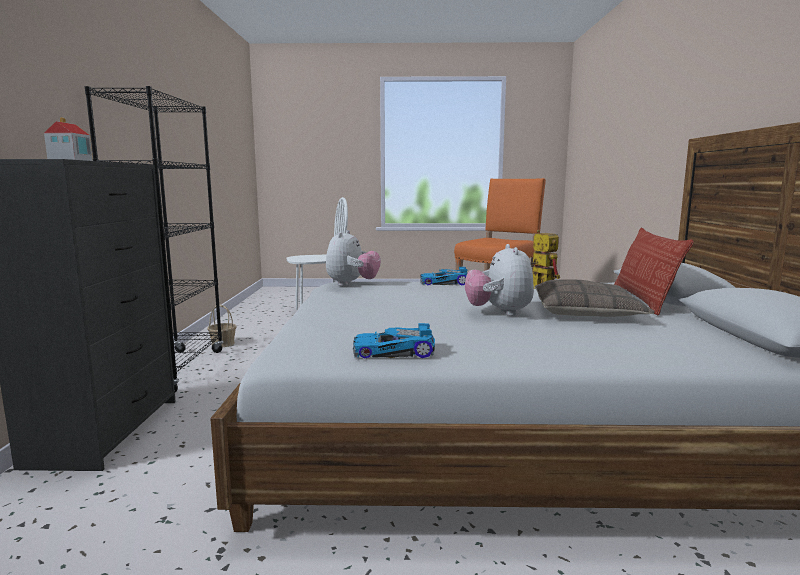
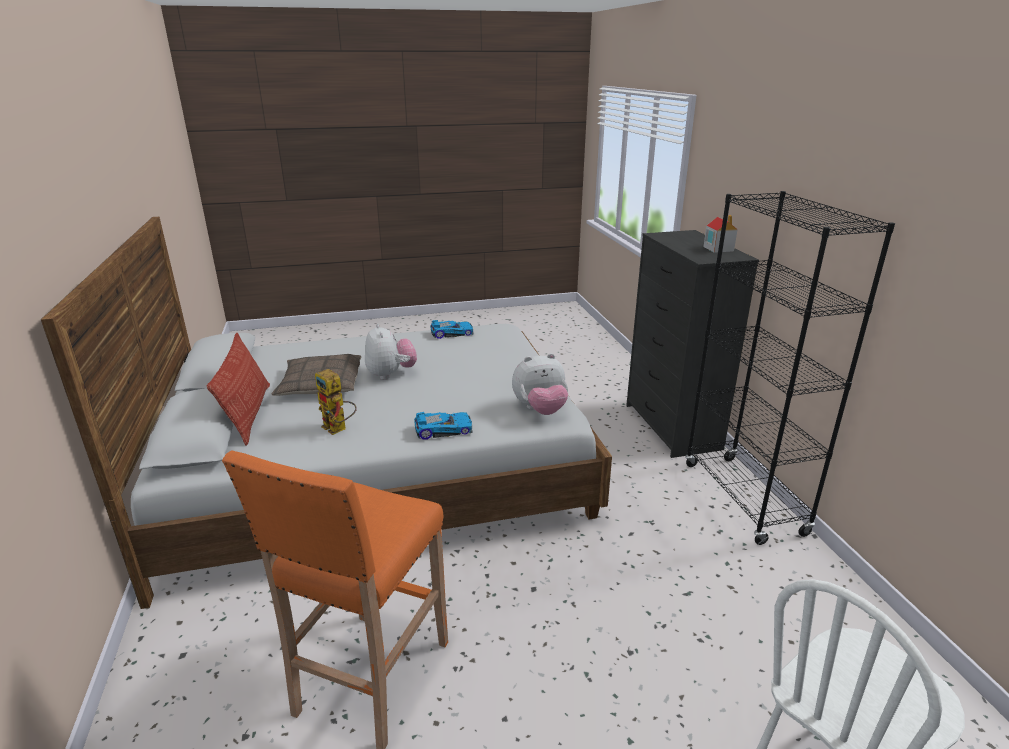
camera: 165 degrees right, 15 degrees up
(223, 344) = (789, 570): basket -> none
(352, 284) = (540, 410): plush toy -> plush toy turned 105 degrees counterclockwise

